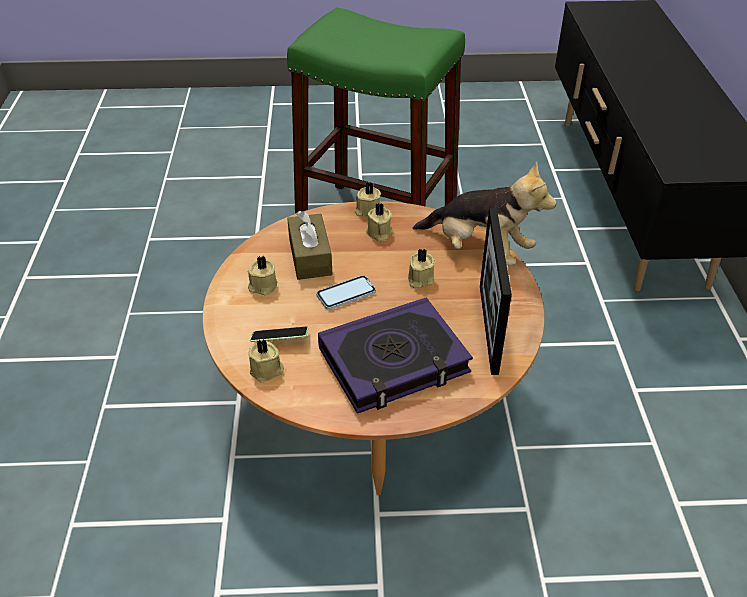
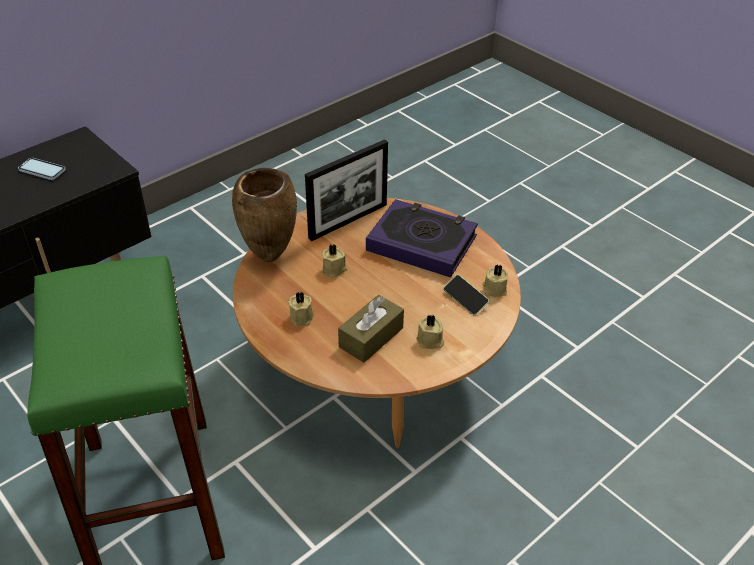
camera: 130 degrees left, 0 degrees up
(346, 294) = (388, 295): phone -> phone (42, 170)
(367, 211) = (279, 340): beige candle -> none
(479, 249) = (270, 258): plush toy -> brown vase

